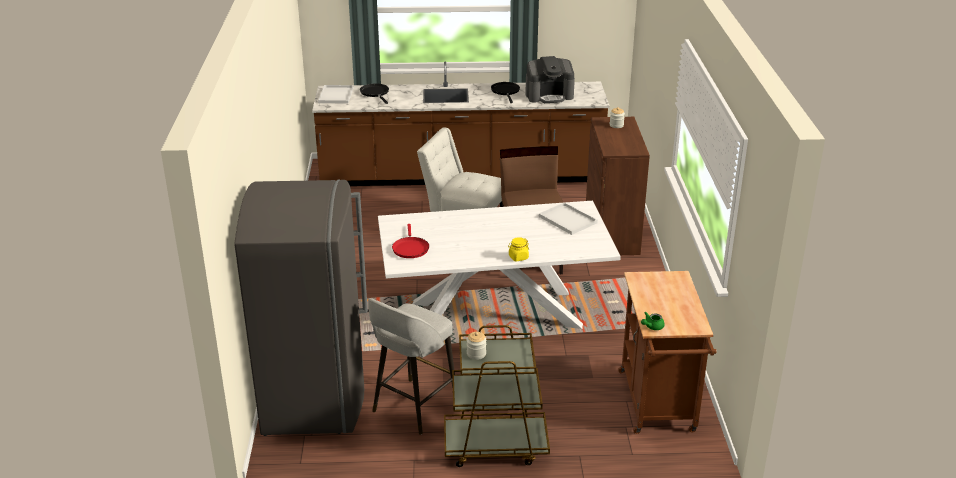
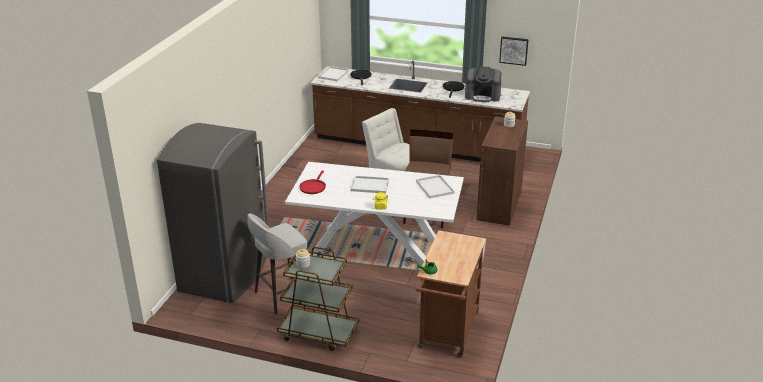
camera: 20 degrees right, 0 degrees up
(483, 232) = (369, 185): none -> white tray
(574, 31) = (514, 50): none -> picture

